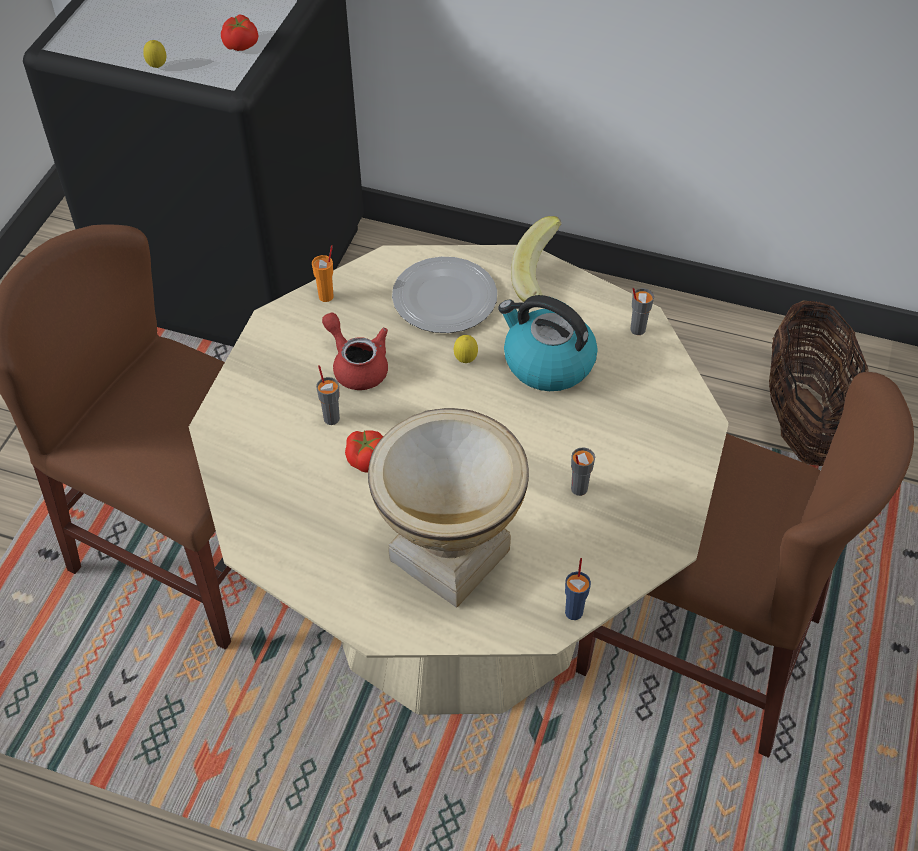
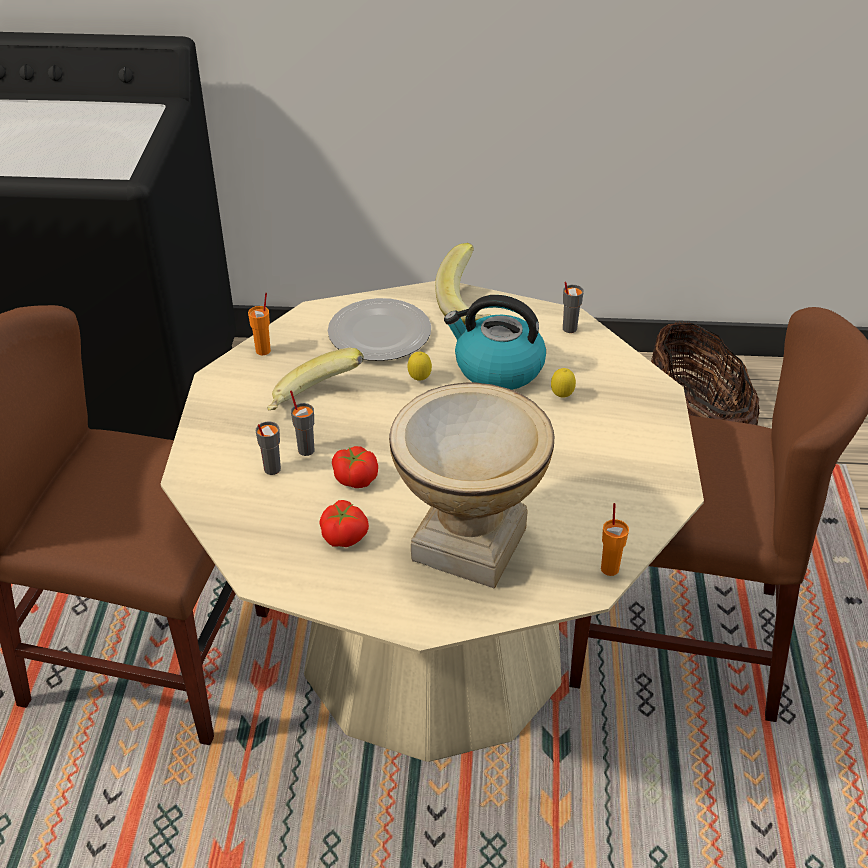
camera: 15 degrees left, 10 degrees down
(157, 67) = (45, 172): lemon -> lemon (562, 396)
(241, 44) = (123, 144): tomato -> tomato (345, 535)
(357, 366) = (315, 402): red teapot -> banana
(574, 611) = (610, 568): blue cup -> orange cup
(578, 489) = (570, 464): grey cup -> grey cup (271, 469)

